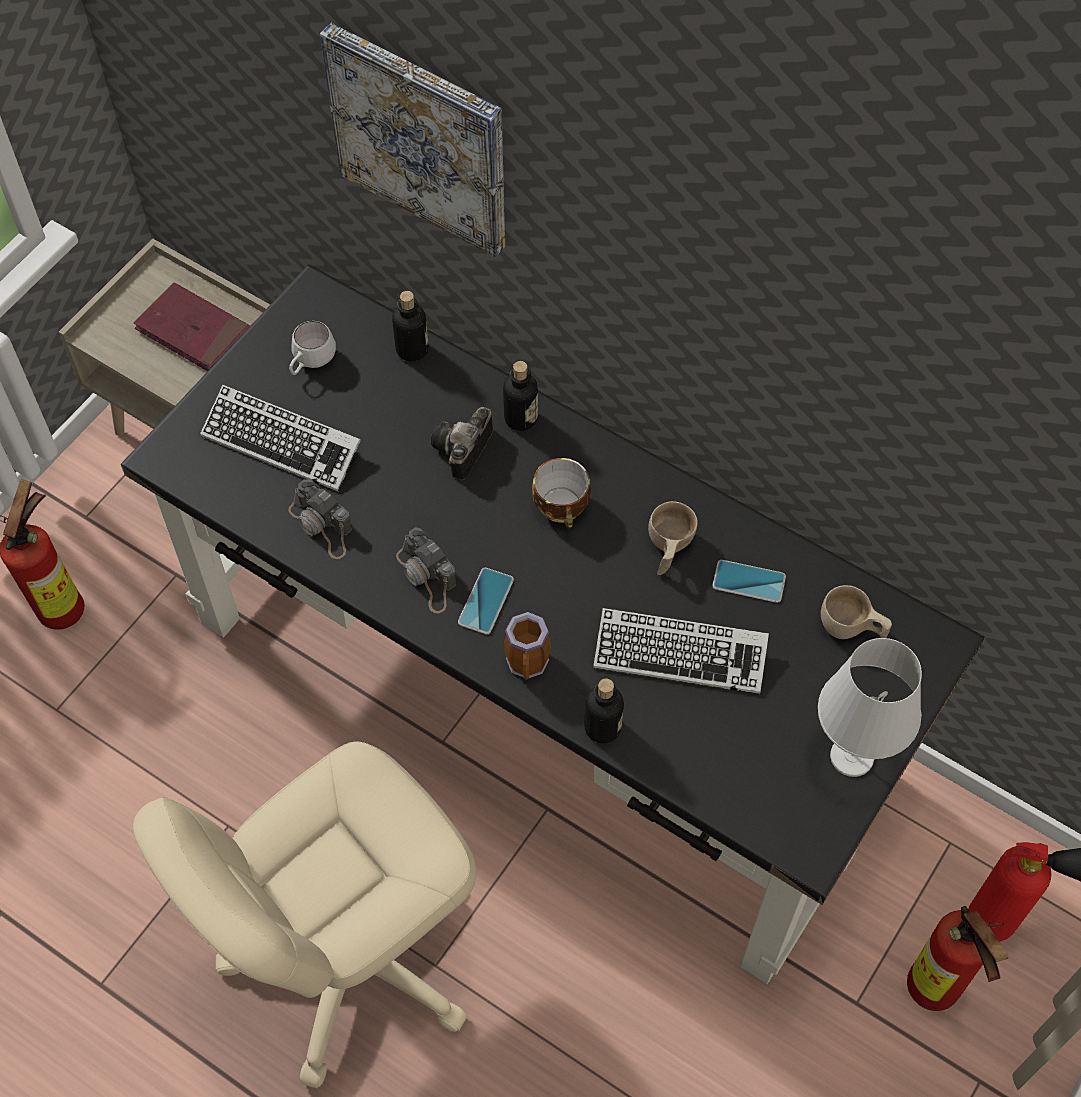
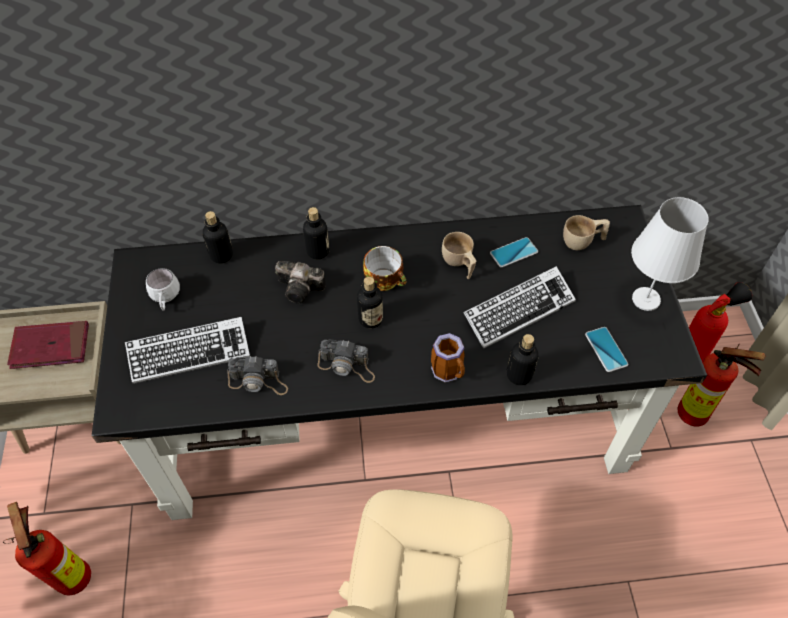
camera: 40 degrees left, 5 degrees down
(421, 138) = (181, 87): picture -> none
(462, 452) = (302, 289): camera -> camera turned 60 degrees counterclockwise
(486, 601) = (392, 356): phone -> phone (606, 349)
(502, 541) = (370, 319): none -> bottle

